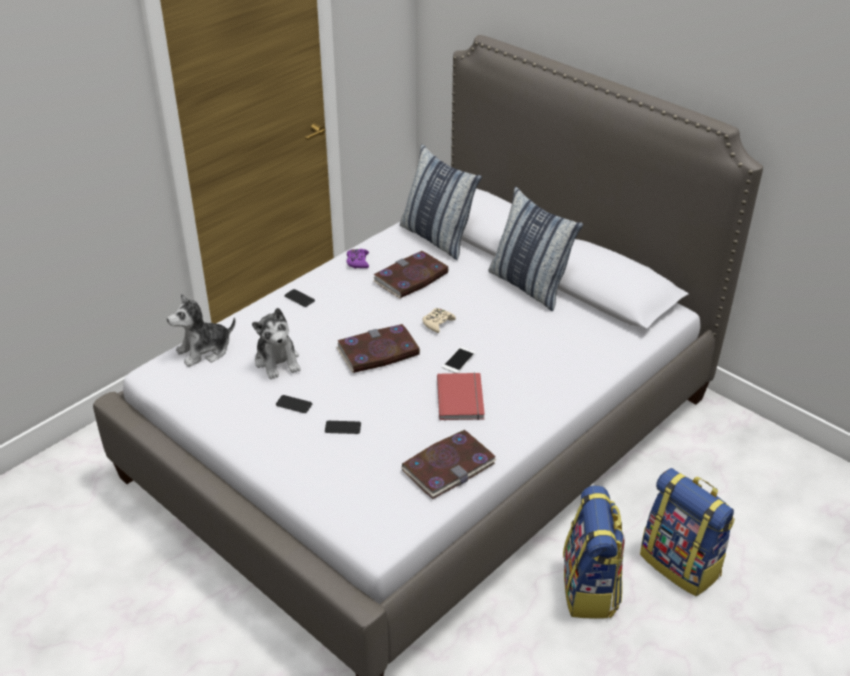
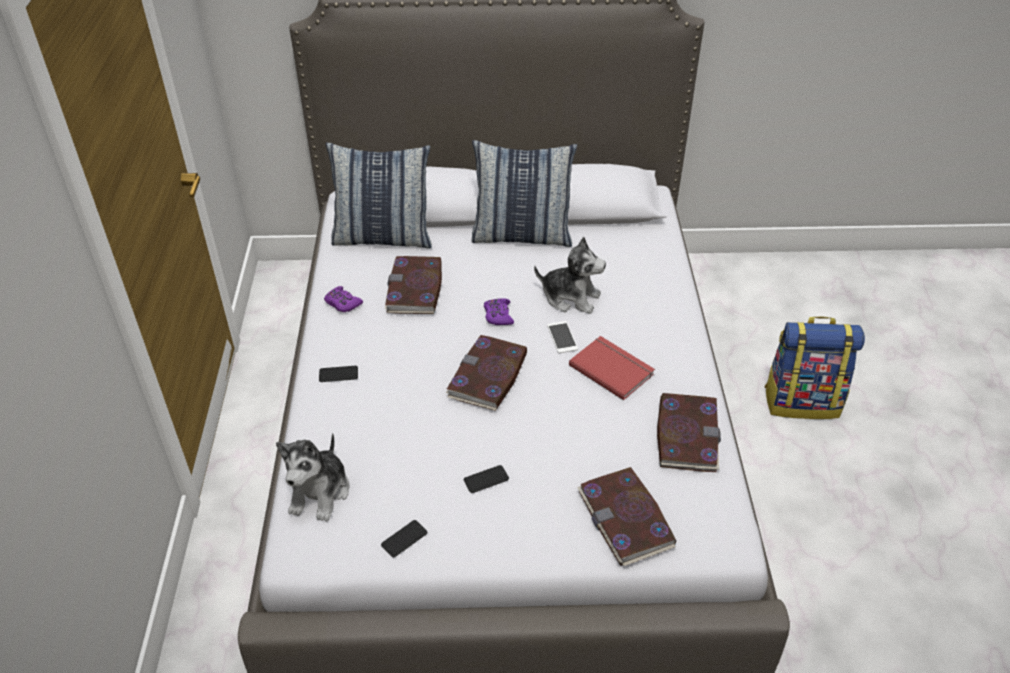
camera: 45 degrees left, 5 degrees up
(278, 361) = (411, 449): plush toy -> plush toy (570, 297)
(337, 481) = (626, 519): none -> book
(343, 428) = (559, 468): phone -> phone (404, 539)
(438, 323) = (498, 315): beige game controller -> purple game controller
(590, 589) = (775, 467): backpack -> none

